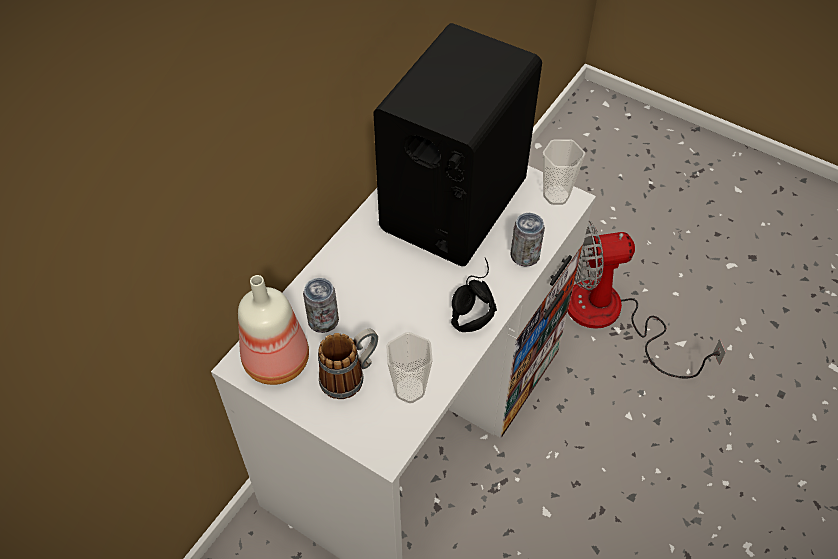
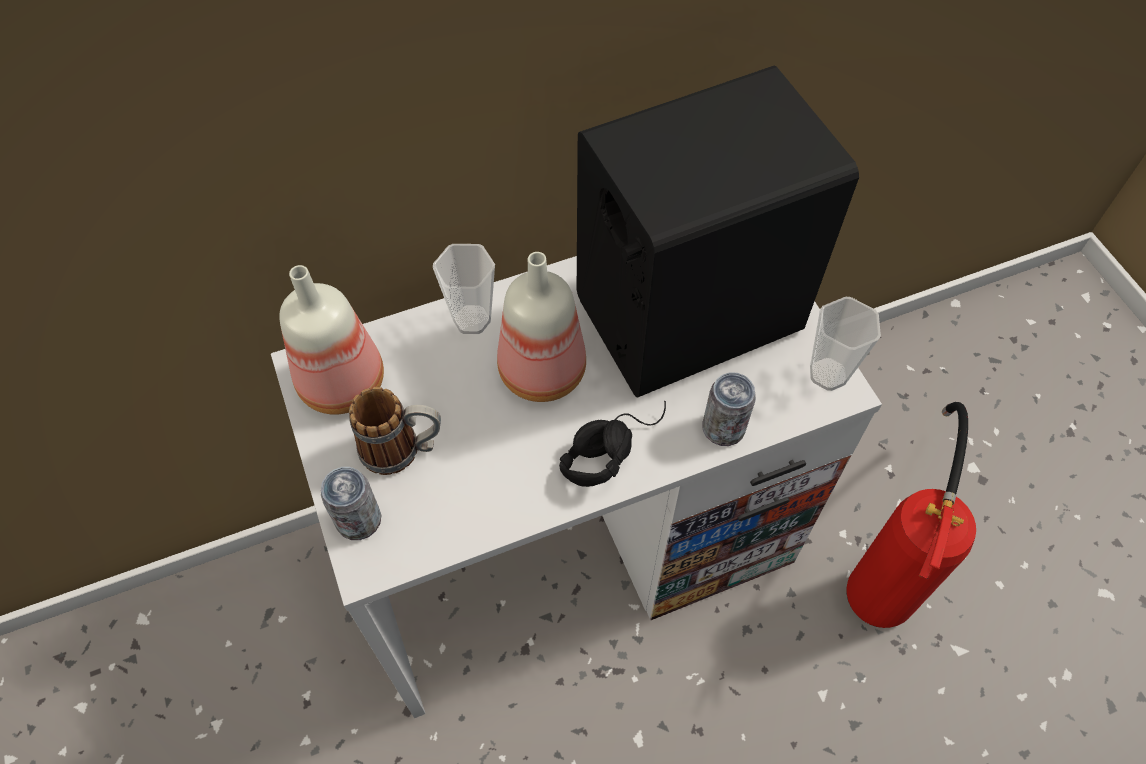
camera: 35 degrees right, 5 degrees up
(323, 321) = (427, 367): can -> can (359, 520)
(398, 284) = (544, 373): none -> bottle
(409, 390) = (452, 508): cup -> cup (472, 319)
(611, 317) = (890, 563): fan -> fire extinguisher

